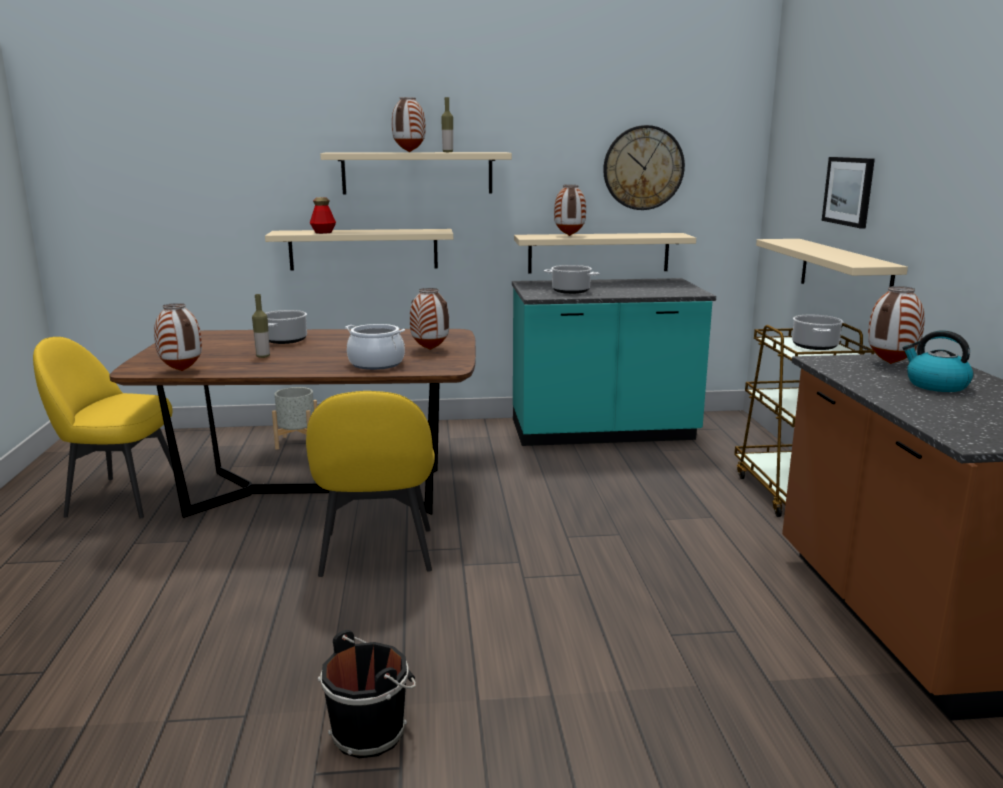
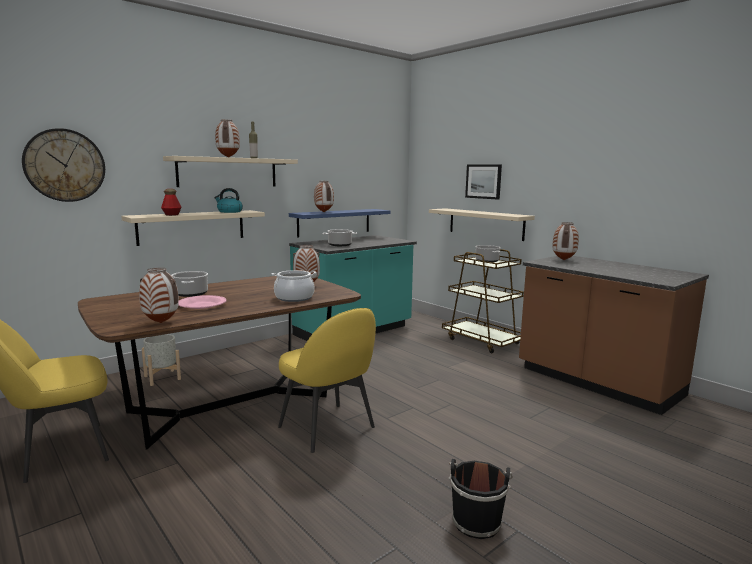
camera: 35 degrees left, 5 degrees down
(263, 356) = (202, 305): bottle -> pink plate
(598, 253) = (334, 222): beige shelf -> blue shelf
(643, 168) = (354, 171): wall clock -> wall clock (65, 165)
(935, 385) = (599, 265): kettle -> kettle (229, 212)

